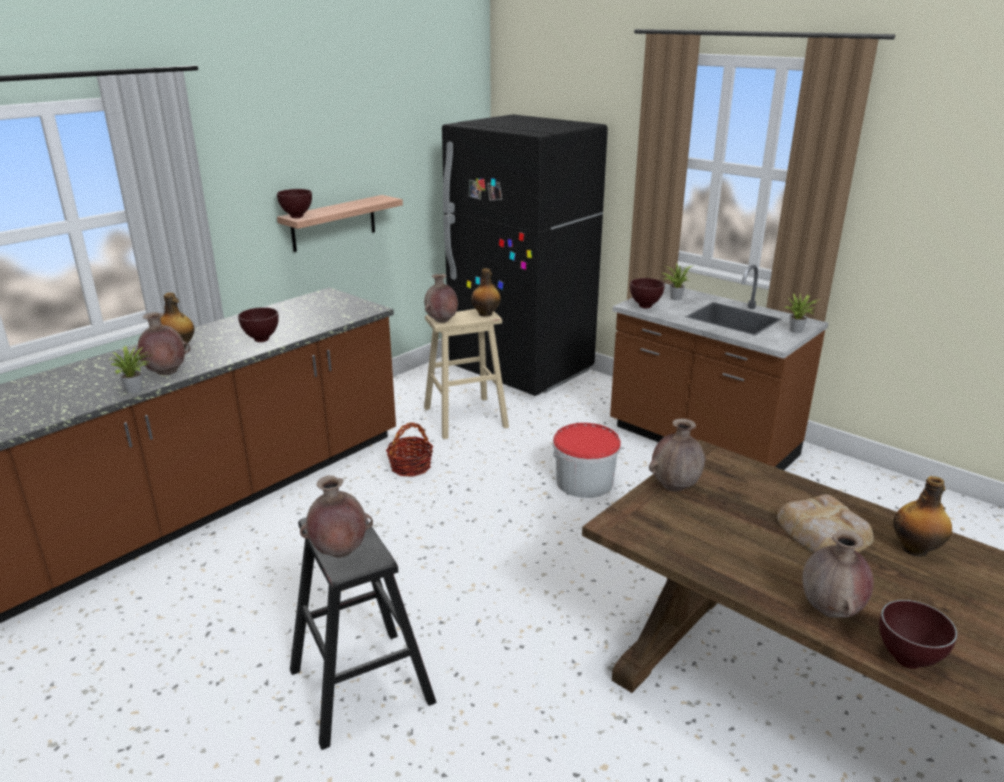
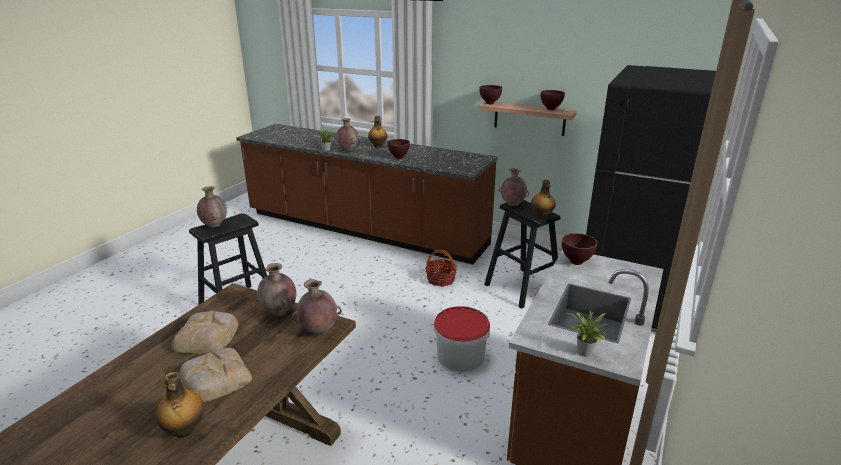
camera: 75 degrees right, 0 degrees up
(465, 417) = (522, 287): beige stool -> black stool
(674, 298) = (619, 276): potted plant -> none
(732, 542) = (208, 337): none -> bread
(830, 611) = (122, 377): brown vase -> brown vase (318, 331)
(907, 659) = (62, 408): brown bowl -> brown bowl (551, 109)

